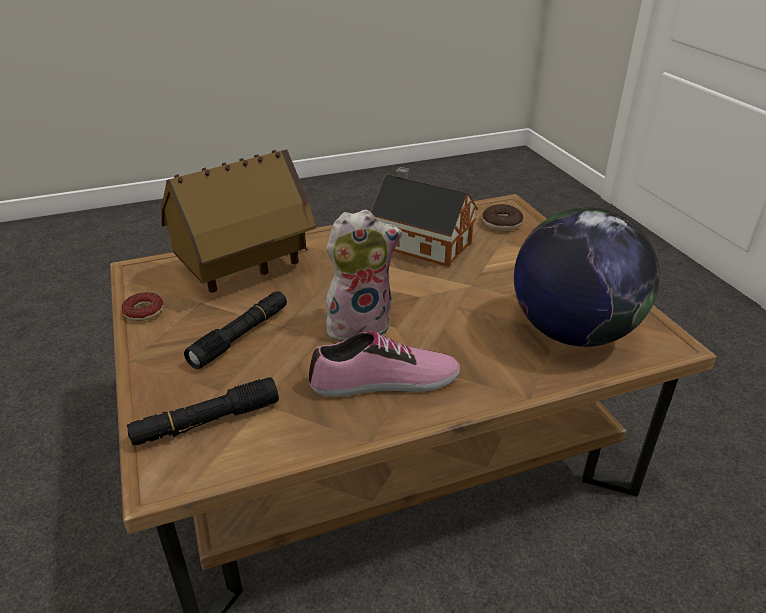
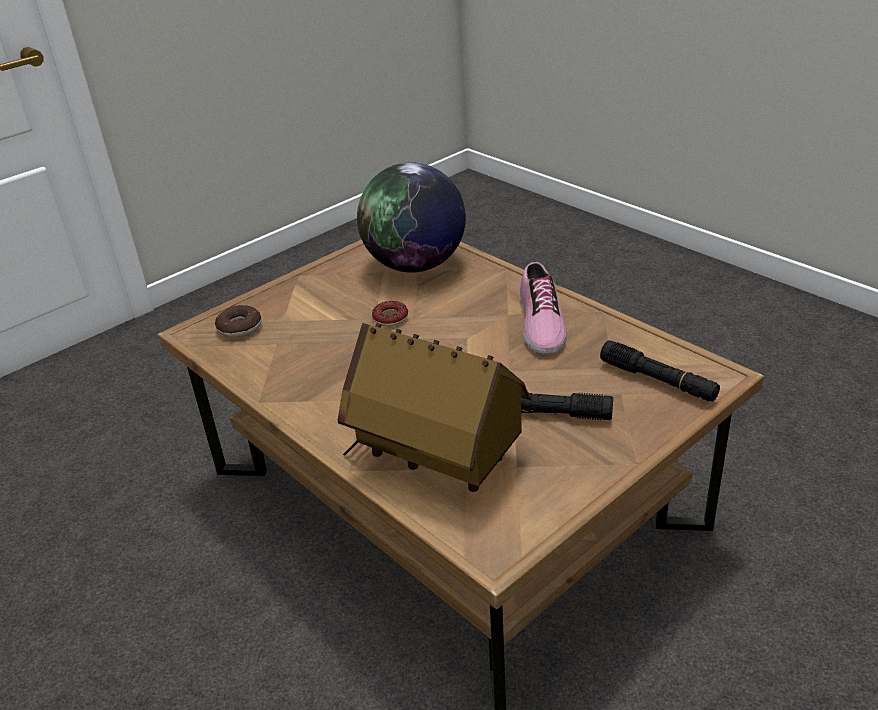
camera: 110 degrees left, 0 degrees up
(144, 311) = (566, 496): donut -> donut (390, 318)
(360, 325) = (478, 355): plush toy -> none
(385, 382) = (539, 322): shoe -> shoe turned 150 degrees counterclockwise
(420, 243) = (306, 365): toy house -> none

